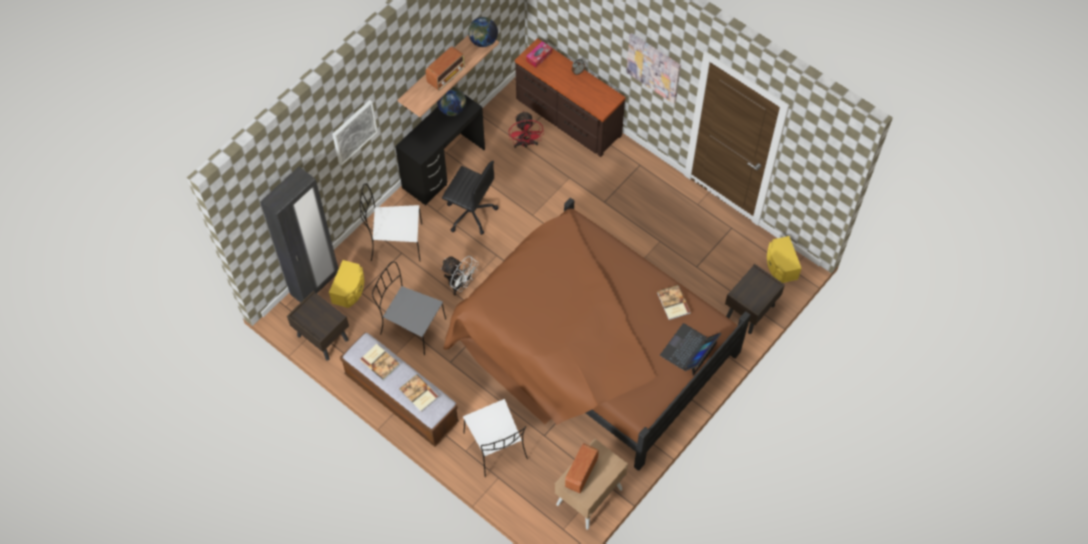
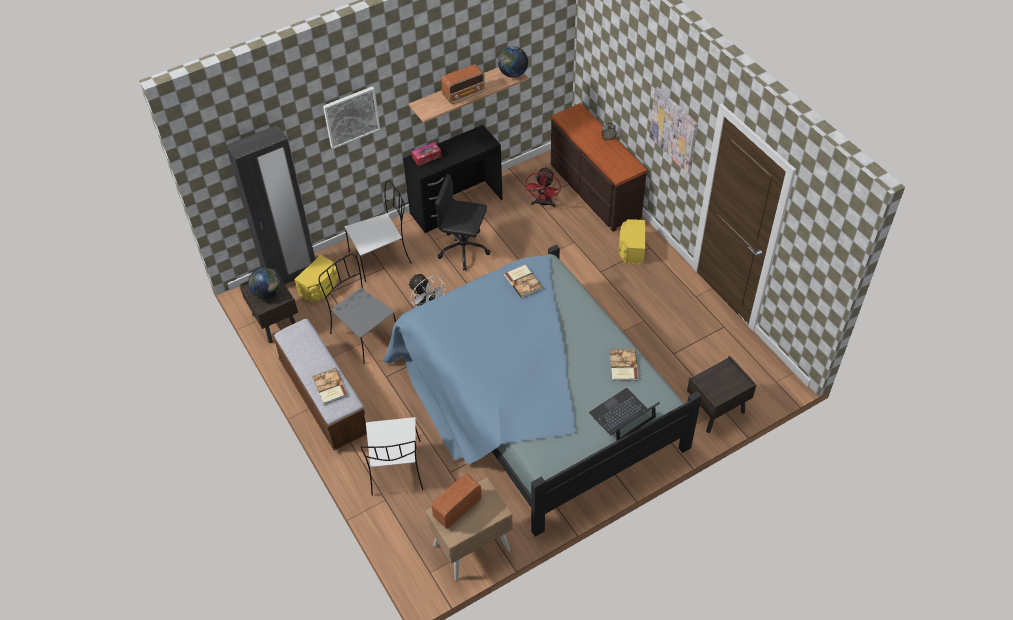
camera: 20 degrees right, 10 degrees down
(380, 362) = (306, 347): book -> book (523, 281)
(395, 242) = (381, 257): white chair -> white chair turned 135 degrees clockwise
(452, 110) = (470, 140): globe -> globe (267, 293)
(470, 213) = (464, 249): black office chair -> black office chair turned 150 degrees clockwise
(539, 57) = (575, 118): tissue box -> tissue box (427, 157)
(592, 346) = (534, 400): brown bed -> blue bed
(780, 266) = (764, 375): yellow speaker -> yellow speaker (631, 249)

